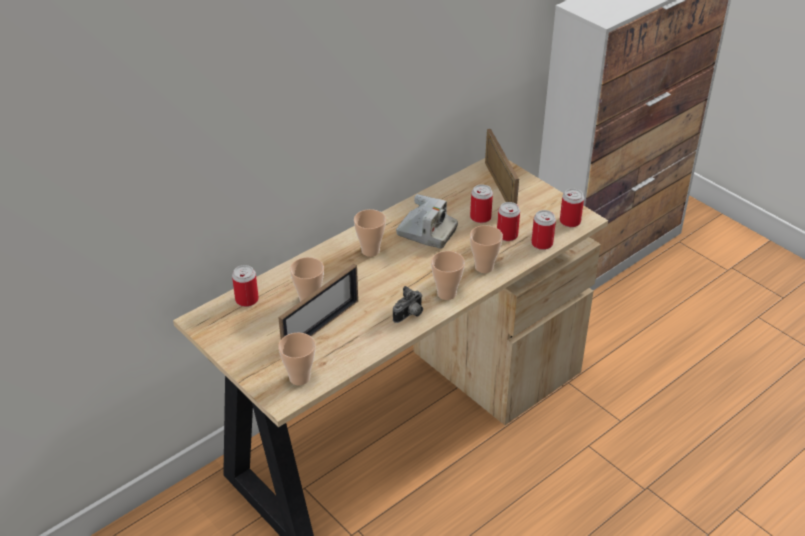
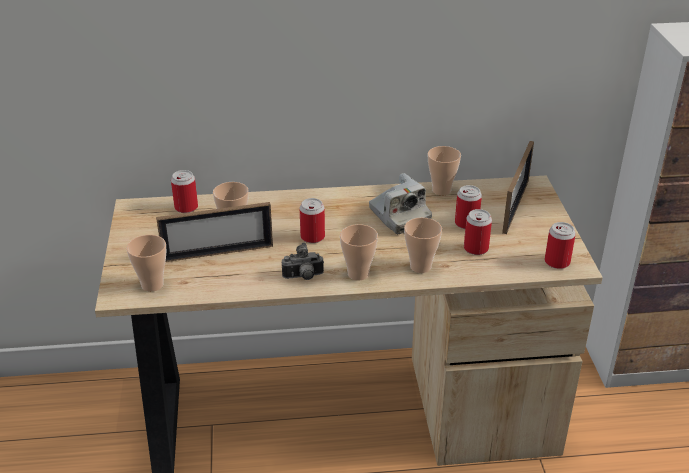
camera: 35 degrees right, 5 degrees down
(370, 251) = (331, 211): cup -> cup (441, 190)
(542, 243) = (503, 270): can -> can (312, 237)

